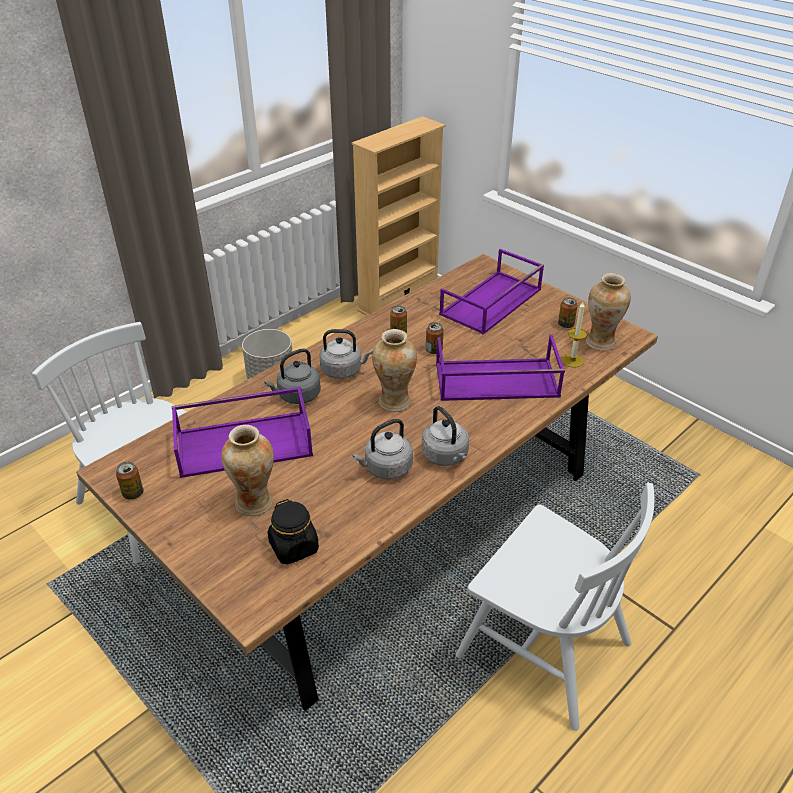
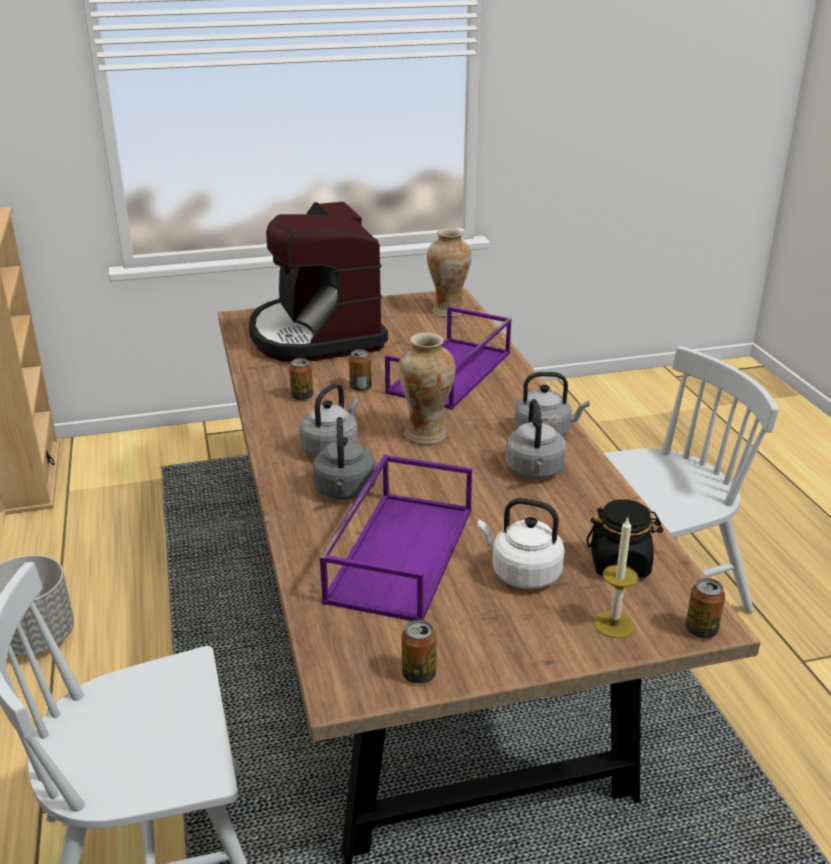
camera: 60 degrees left, 10 degrees down
(254, 503) = (522, 573): vase -> white kettle
(491, 303) = (316, 335): purple tray -> coffee machine
(565, 324) = (401, 315): can -> can (701, 630)
(572, 360) = (461, 331): candle -> candle (614, 624)

